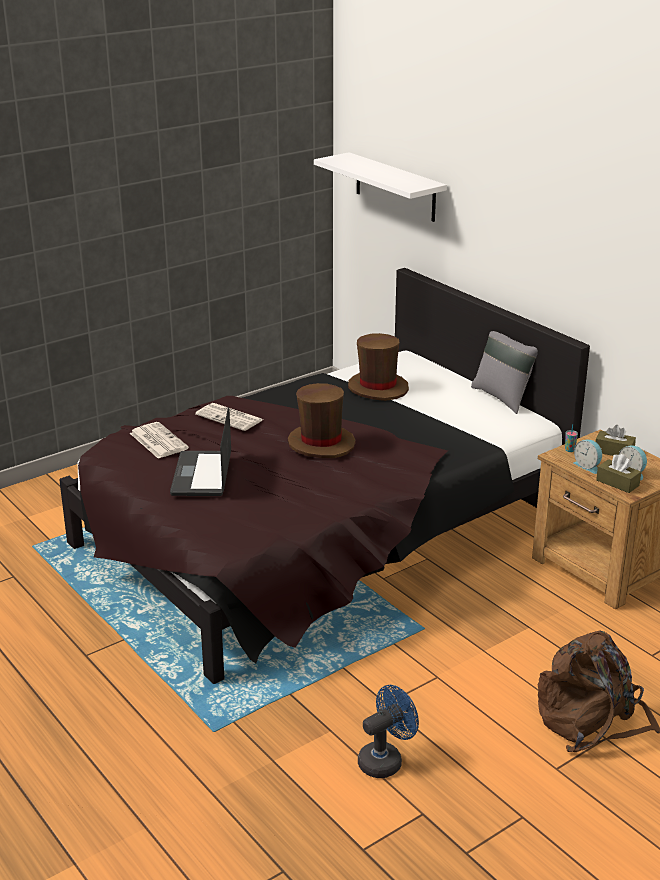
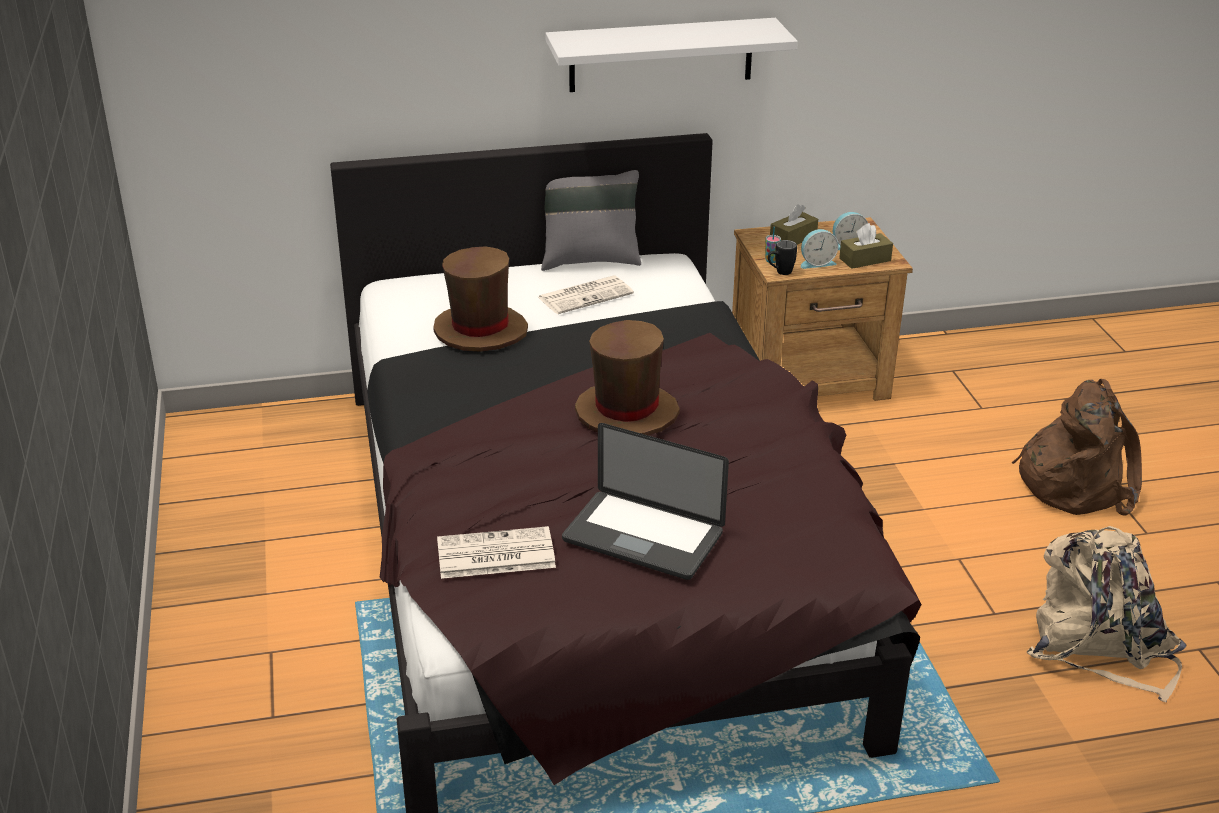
camera: 65 degrees left, 5 degrees up
(230, 417) = (478, 467): newspaper -> newspaper (586, 295)
(385, 760) = (1099, 647): blue fan -> beige backpack
(395, 187) = (277, 45): white shelf -> white shelf (661, 55)
(556, 456) = (780, 272): none -> black mug

